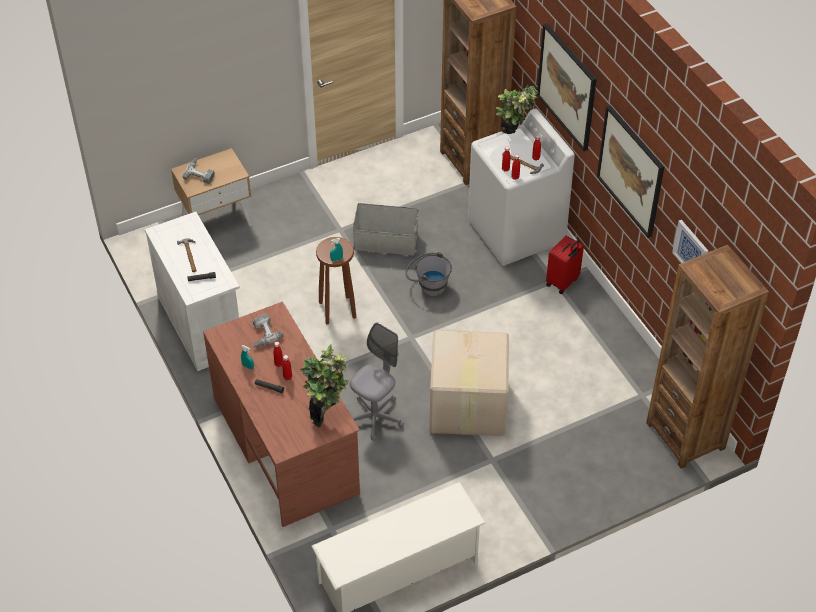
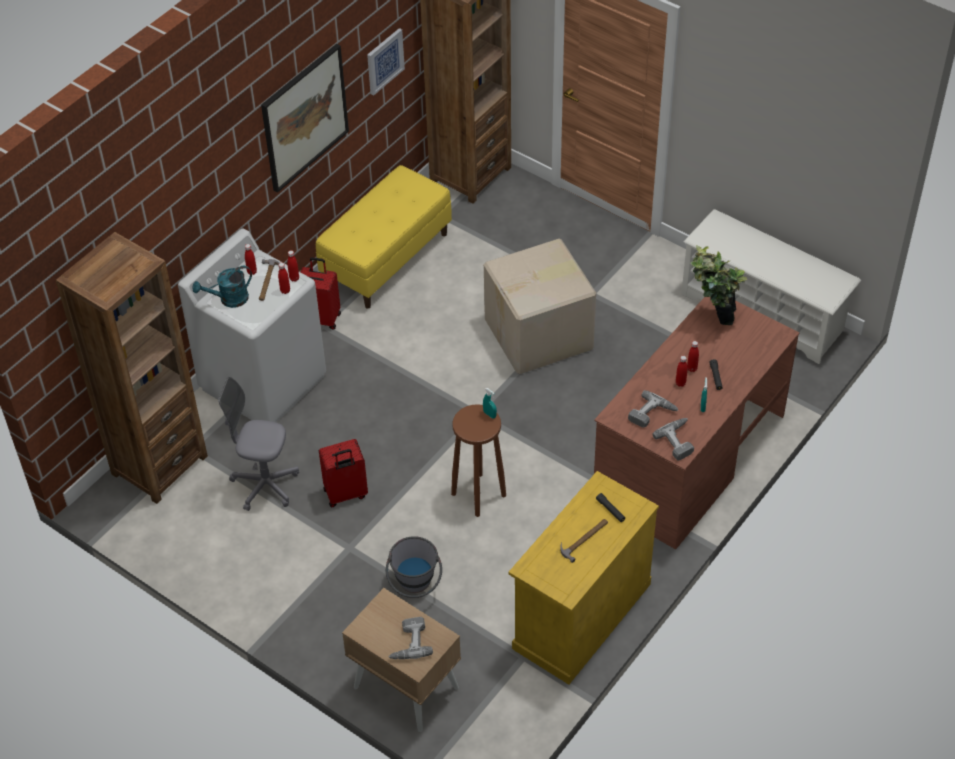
camera: 115 degrees left, 0 degrees up
(201, 324) = (581, 616): white cabinet -> yellow cabinet
(228, 339) = (679, 441): none -> power drill
(375, 417) = (603, 400): grey office chair -> grey office chair (265, 485)
(385, 242) = (345, 494): grey storage box -> red suitcase
(428, 285) = (393, 428): grey bucket -> grey bucket (415, 585)
(514, 139) = (229, 300): potted plant -> turquoise watering can
(567, 87) = (204, 188): picture -> none
(608, 342) = (386, 258): none -> yellow bench

